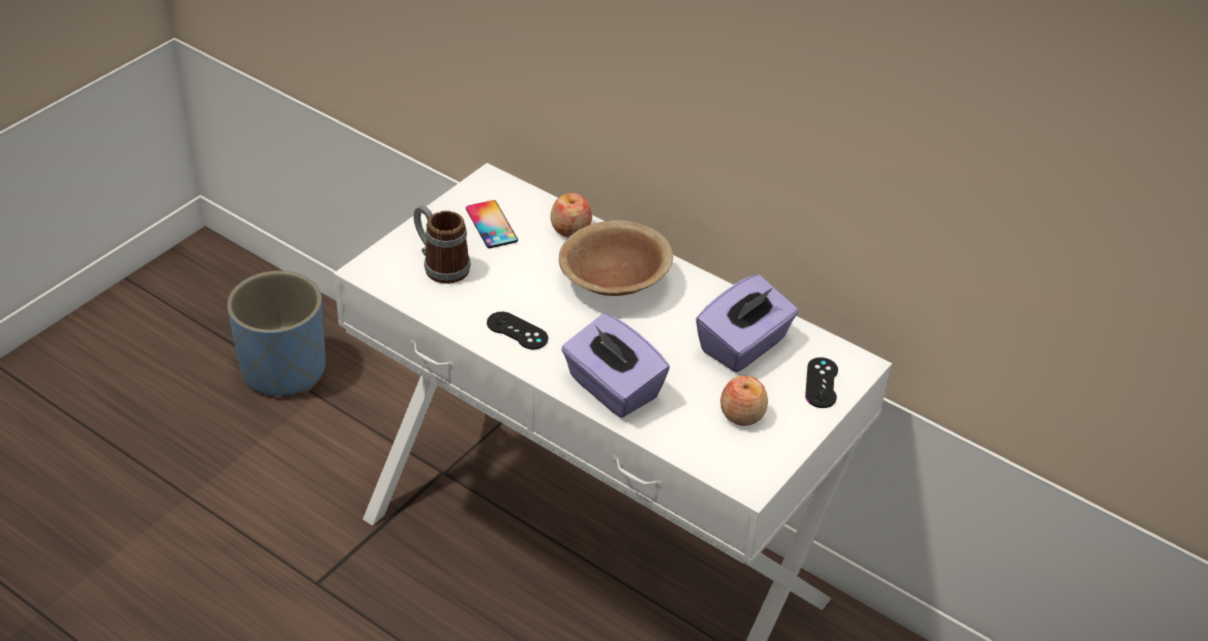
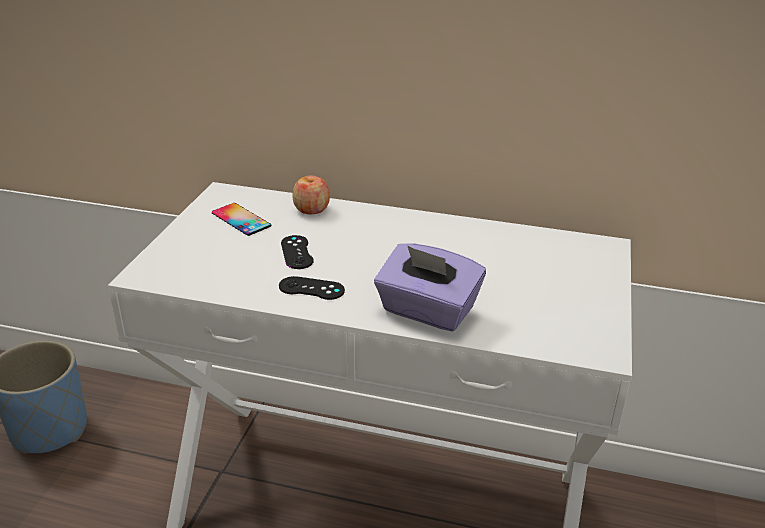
camera: 20 degrees left, 10 degrees down
(440, 265) = (210, 256): mug -> none
(614, 281) = (372, 235): brown bowl -> none
(742, 414) = (551, 302): apple -> none
(744, 346) = (511, 254): purple tissue box -> none
(821, 383) = (593, 264): black game controller -> black game controller (297, 252)

